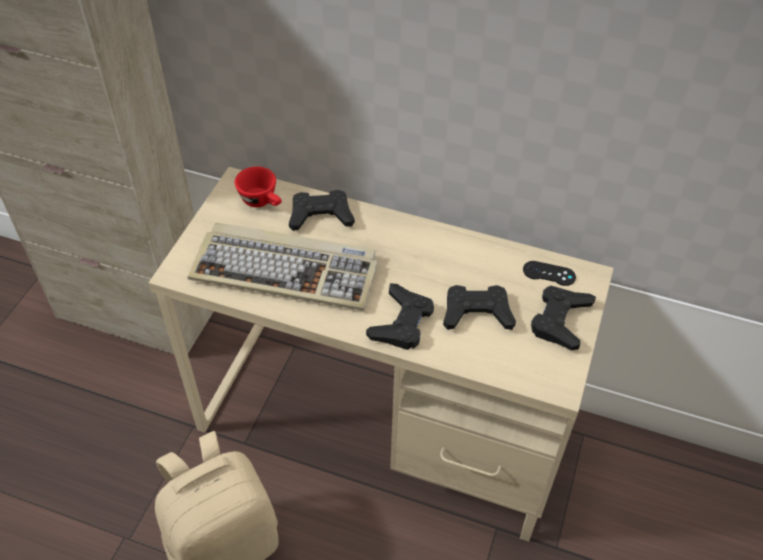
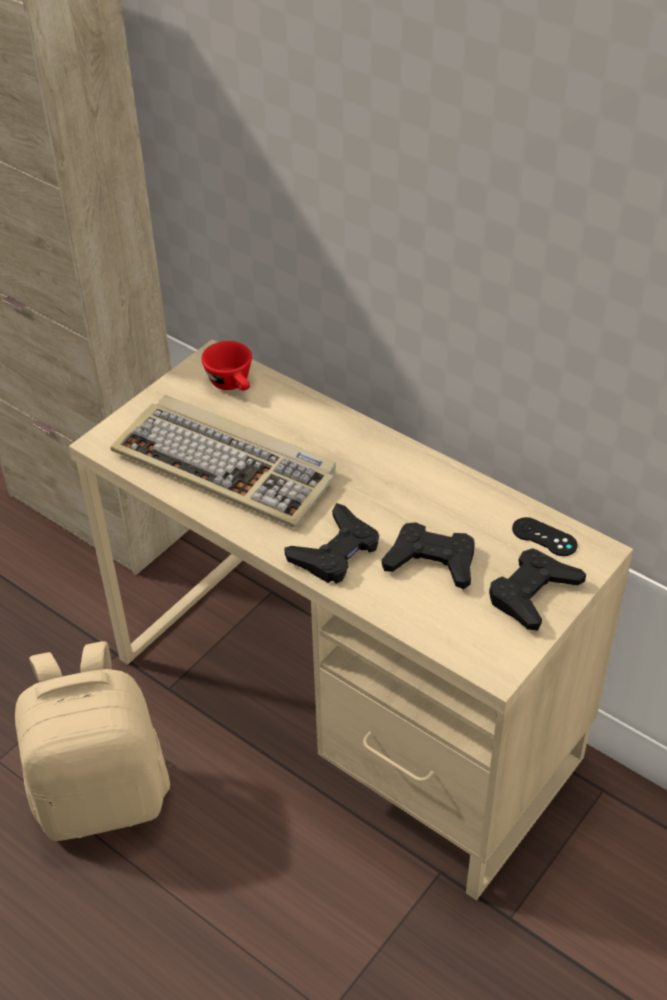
camera: 20 degrees right, 5 degrees down
(321, 215) = (294, 413): black game controller -> none

